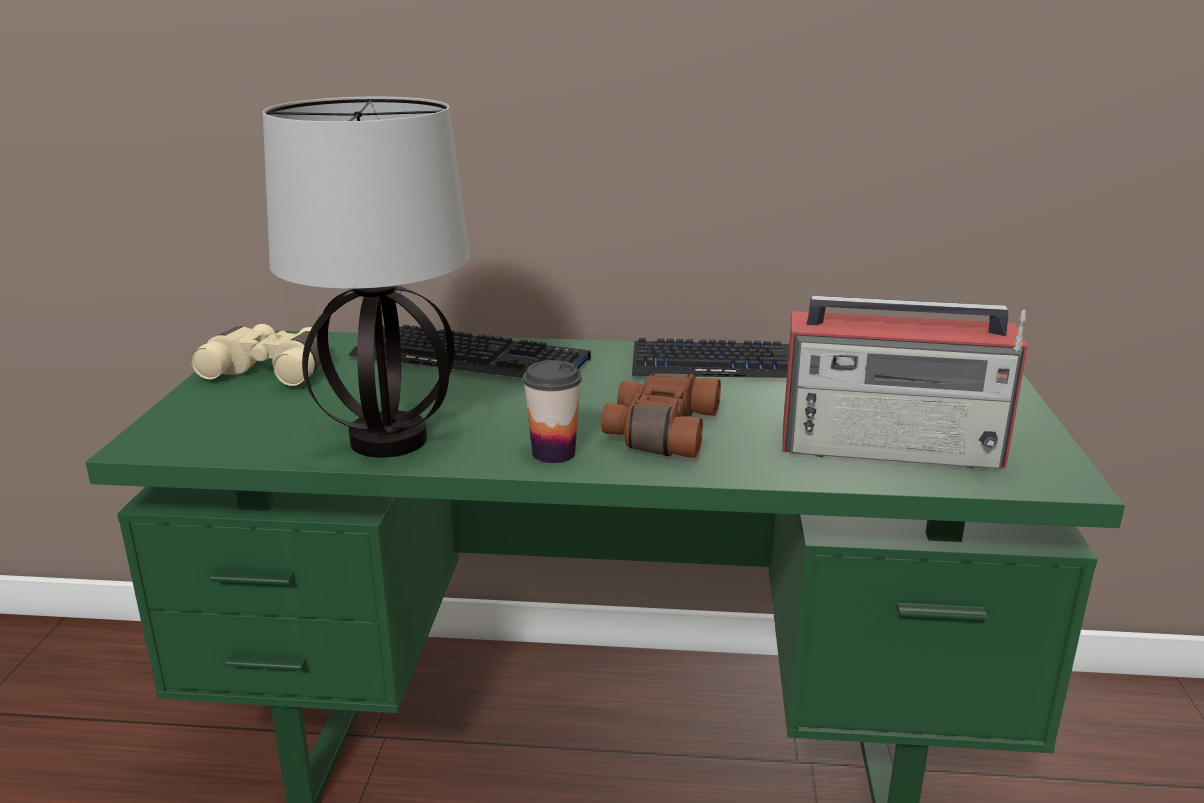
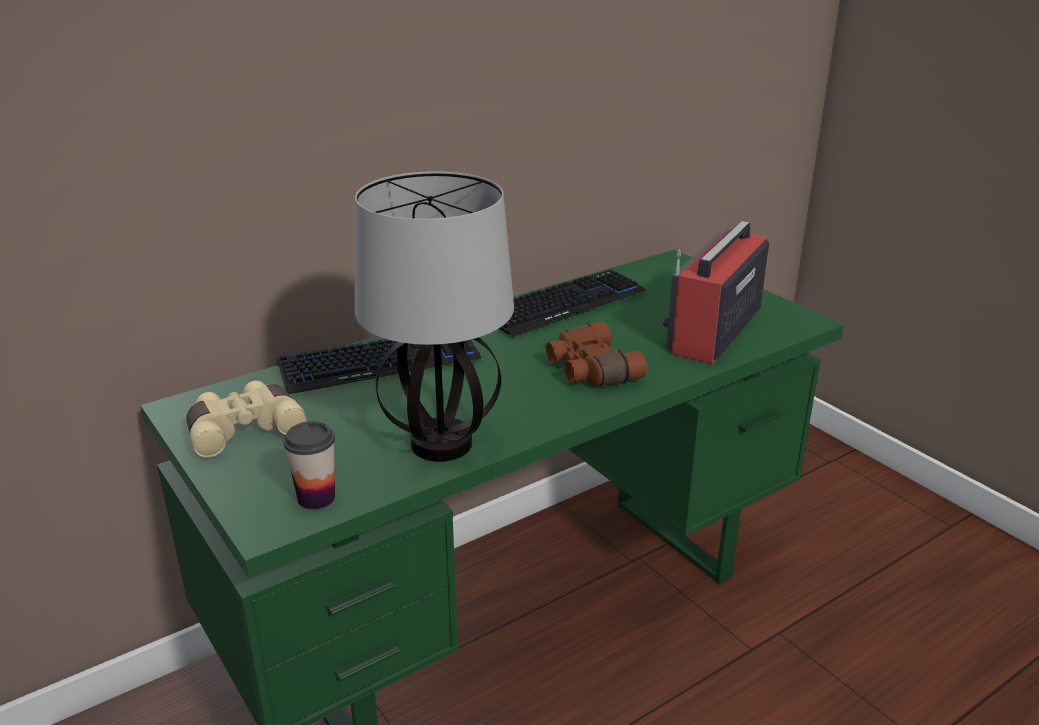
camera: 40 degrees left, 5 degrees up
(553, 453) = (556, 408): cup -> cup (316, 498)
(893, 447) = (713, 331): radio -> radio turned 150 degrees clockwise

